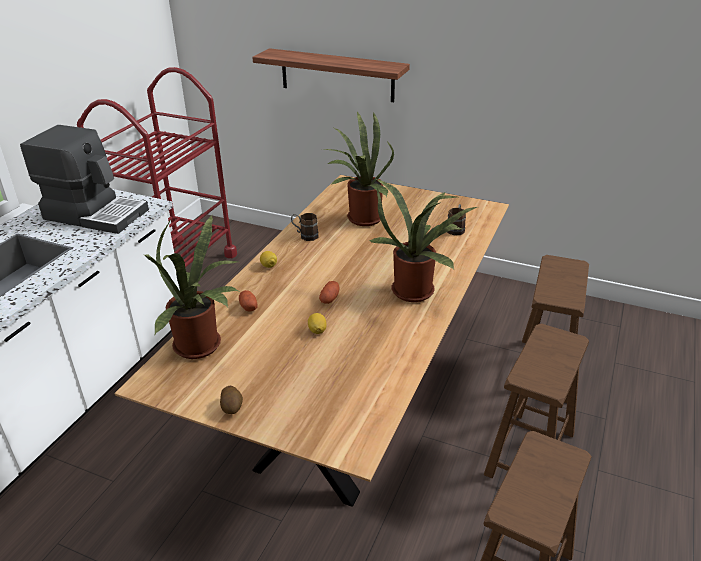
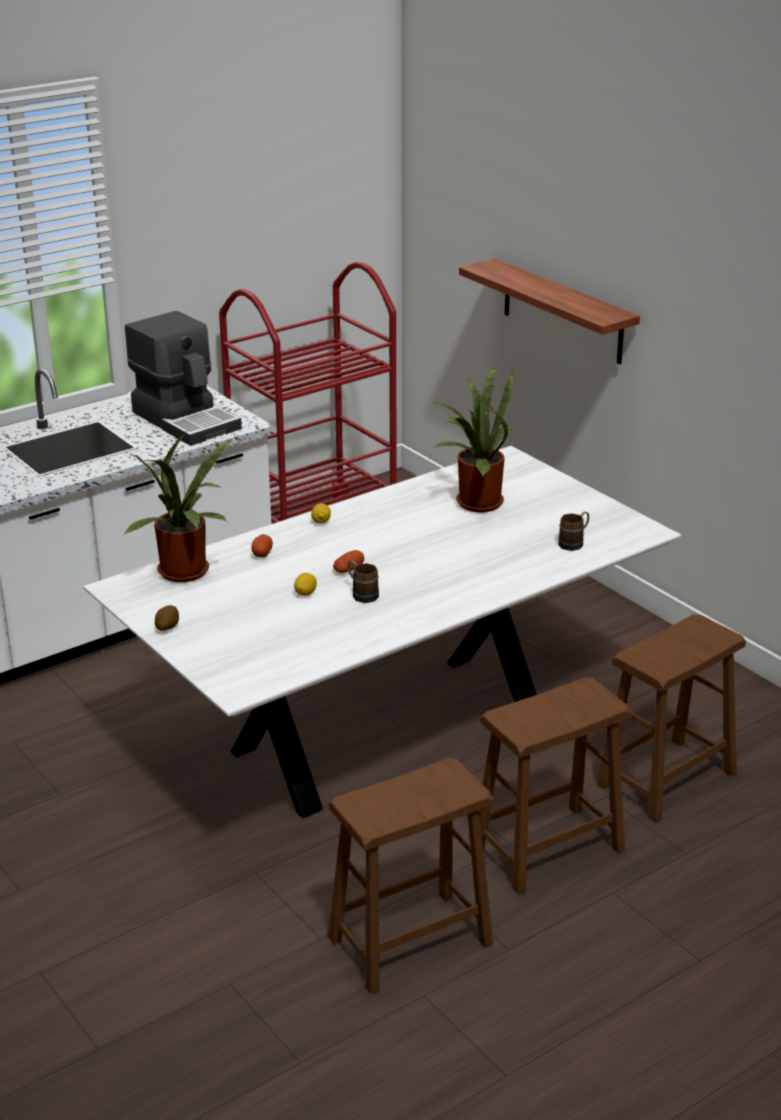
camera: 30 degrees right, 5 degrees down
(305, 235) = (392, 502): brown mug -> brown mug (361, 594)
(352, 403) = (391, 731): brown dining table -> white dining table
(416, 290) = (448, 588): potted plant -> none

